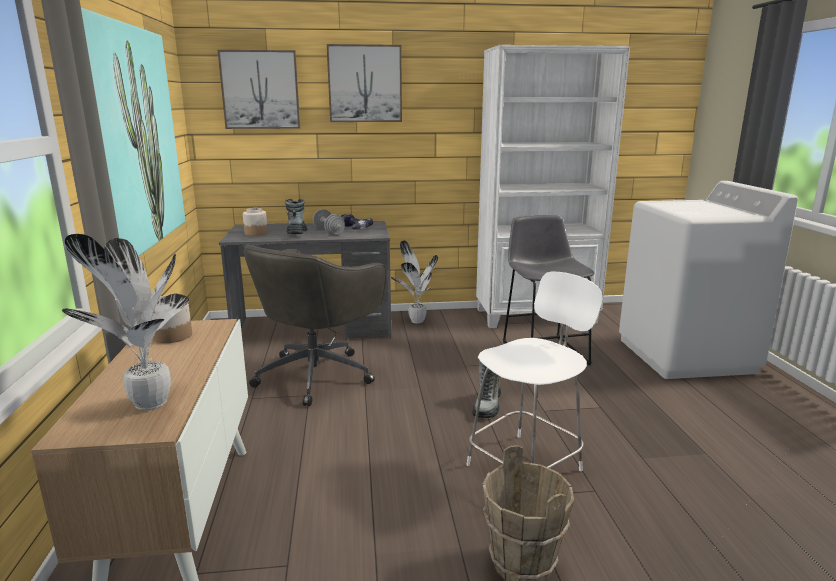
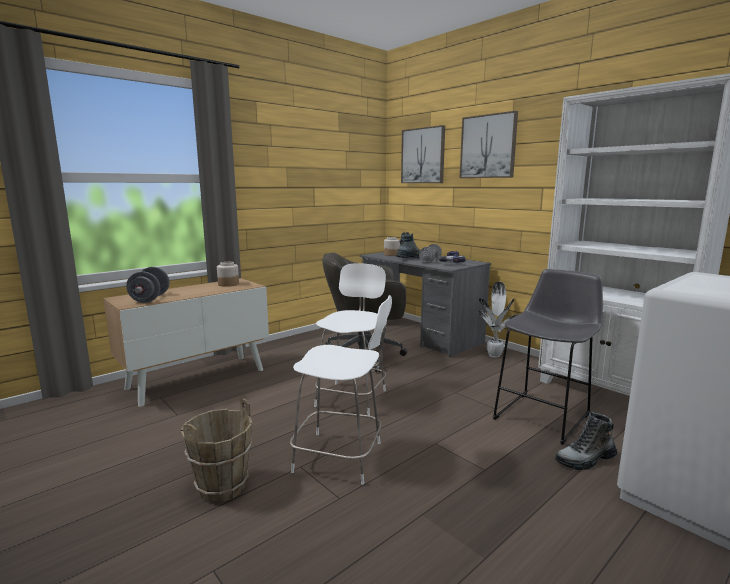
camera: 55 degrees right, 5 degrees down
(130, 138) = (295, 182): picture -> none
(148, 405) = (150, 299): potted plant -> grey dumbbell
(409, 417) = (352, 397): none -> white stool
(487, 405) = (408, 418): boot -> boot (585, 460)

